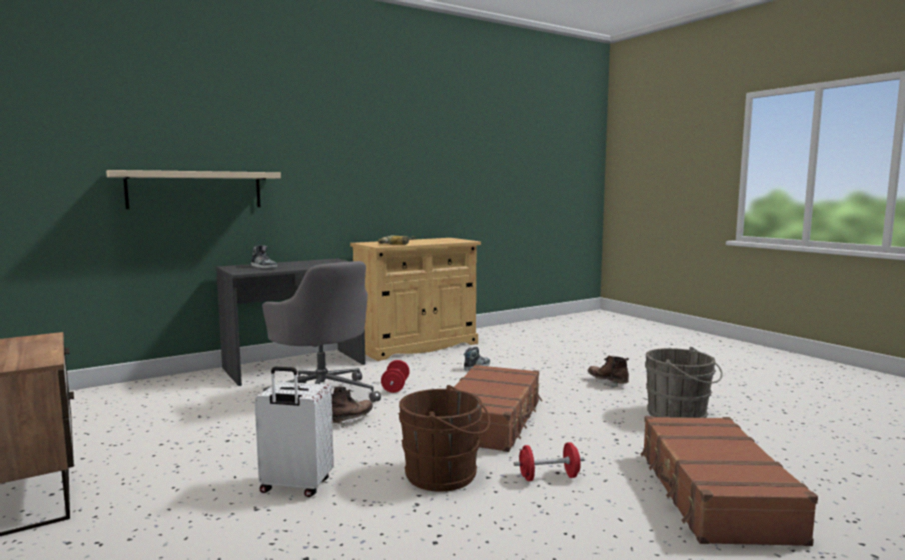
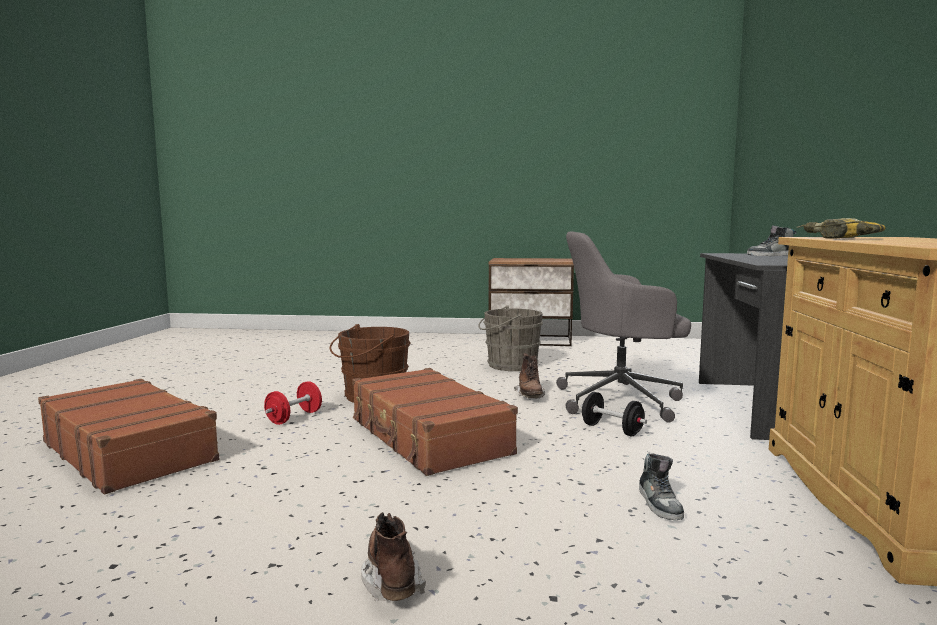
camera: 130 degrees right, 0 degrees up
(195, 190) = (802, 155): beige shelf -> none
(295, 487) = (440, 370): white suitcase -> none
(395, 387) = (612, 430): red dumbbell -> black dumbbell
(607, 383) = (391, 579): brown boot -> brown boot turned 105 degrees counterclockwise
(680, 415) = (185, 545): grey bucket -> grey bucket (509, 365)

